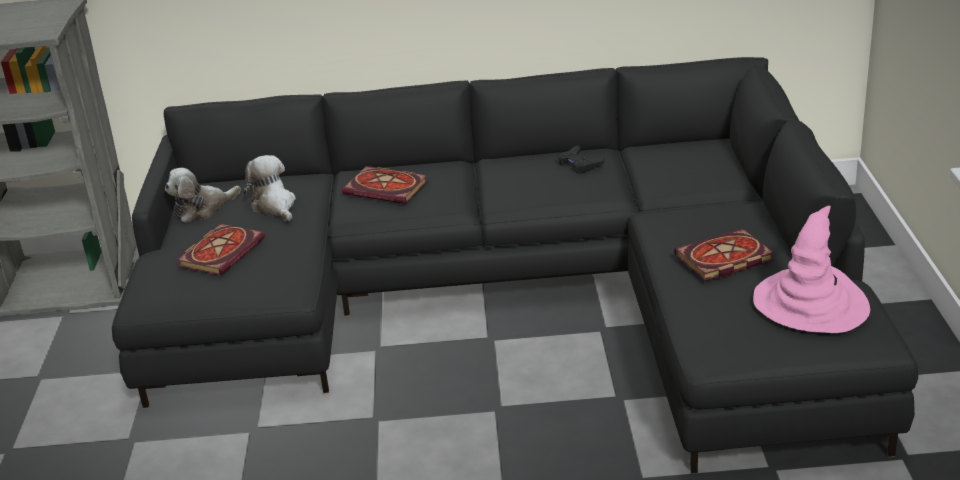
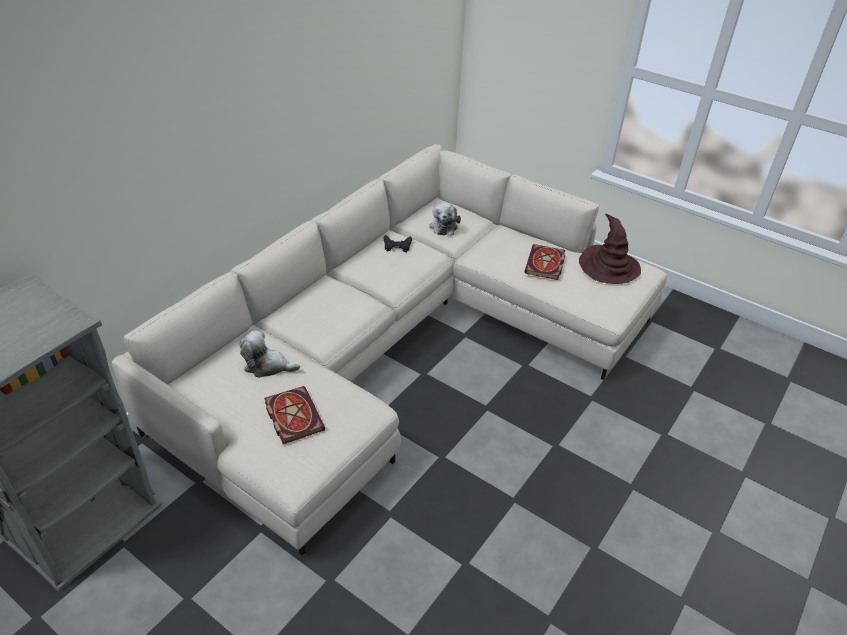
camera: 55 degrees left, 10 degrees up
(202, 209) = (216, 397): plush toy -> plush toy (443, 226)
(388, 188) = (320, 314): book -> none
(517, 300) = (403, 345): black sofa -> beige sofa
(811, 303) = (609, 267): pink hat -> brown hat

